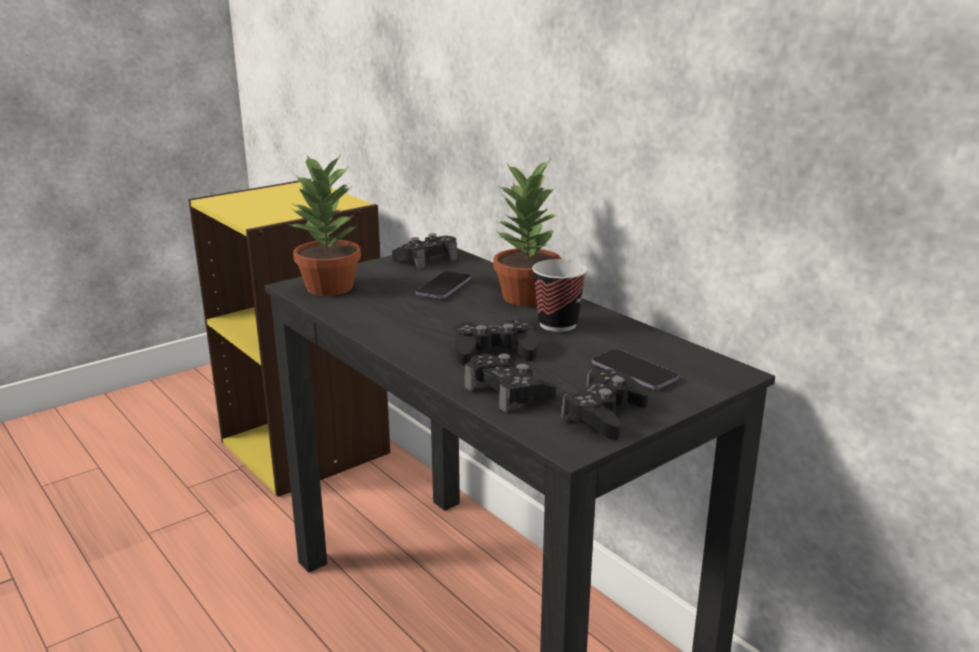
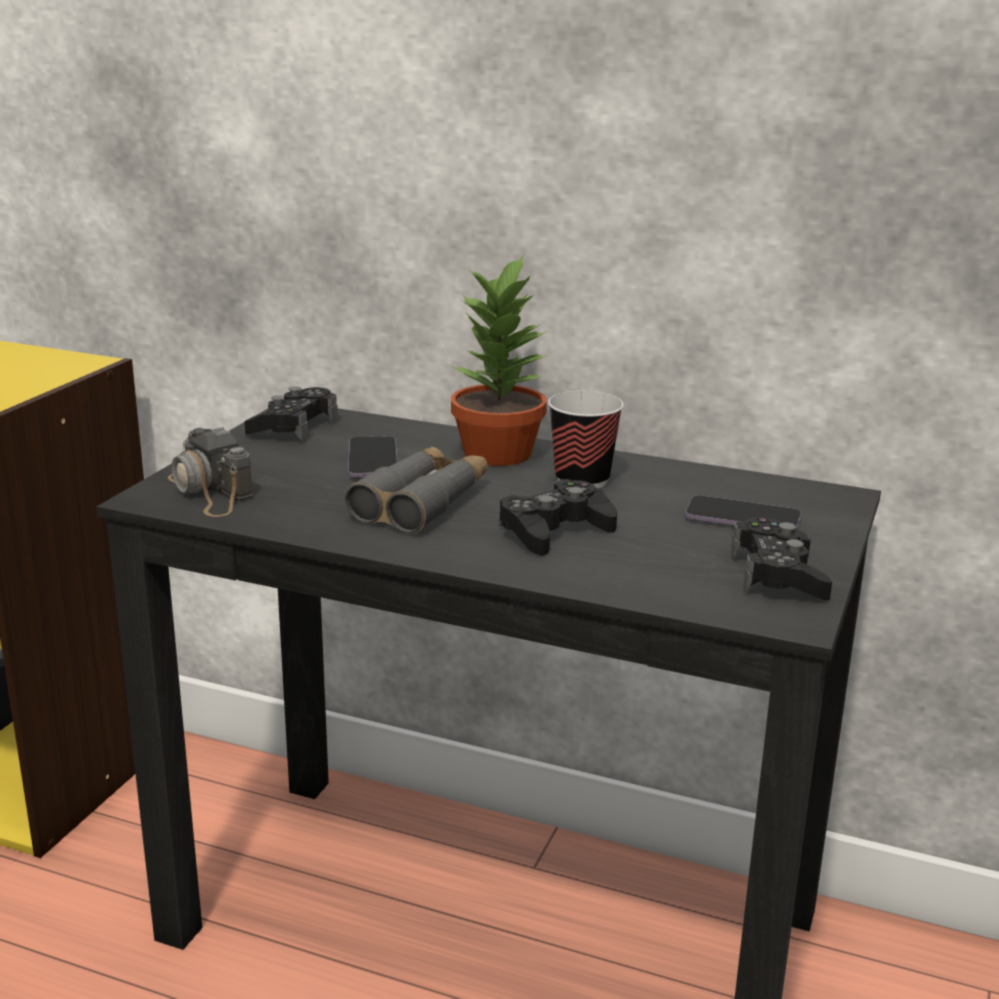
camera: 30 degrees left, 0 degrees up
(330, 288) = (209, 491): potted plant -> camera
(437, 318) = (422, 503): none -> grey binoculars
(508, 392) = (640, 575): black game controller -> none

